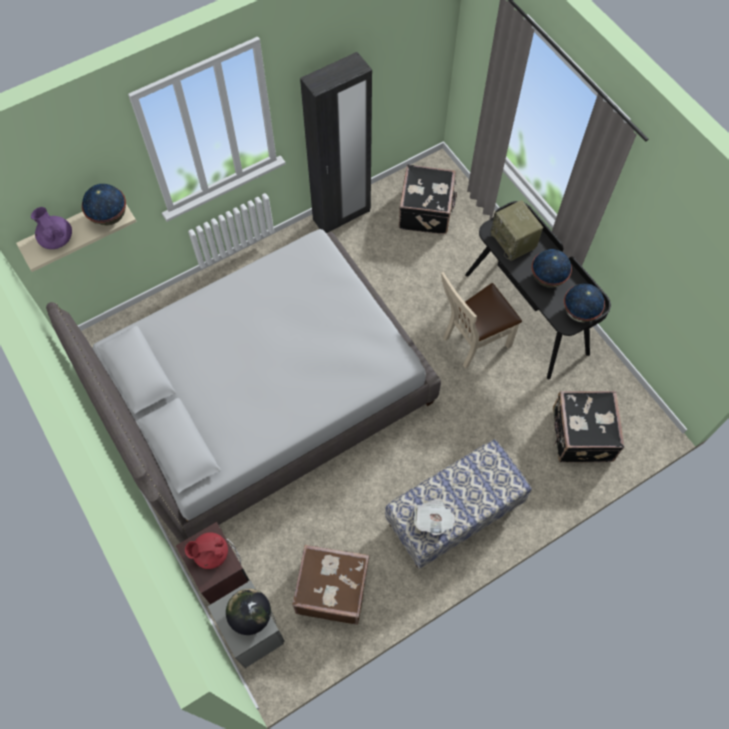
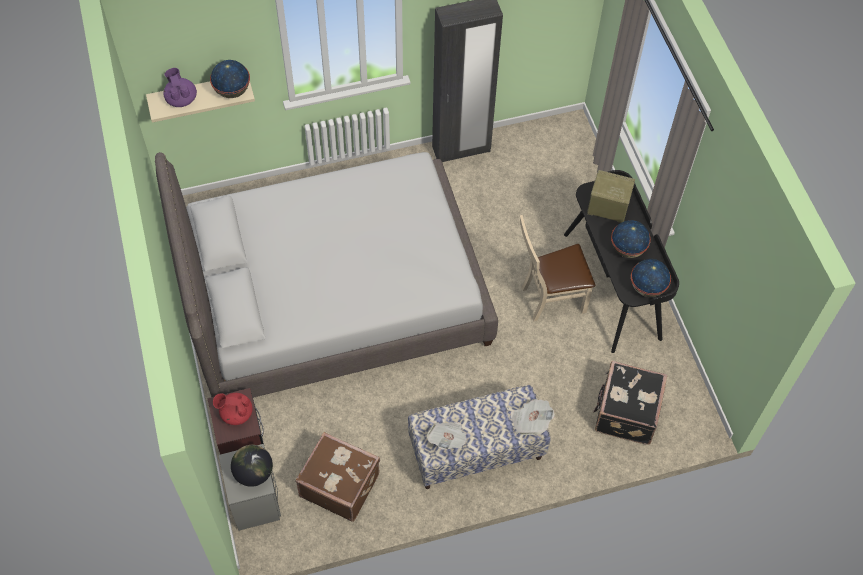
camera: 15 degrees right, 5 degrees down
(426, 211) = (546, 165): black suitcase -> none
(507, 477) = (530, 421): none -> newspaper
(514, 241) = (607, 207): radio -> radio turned 120 degrees clockwise

